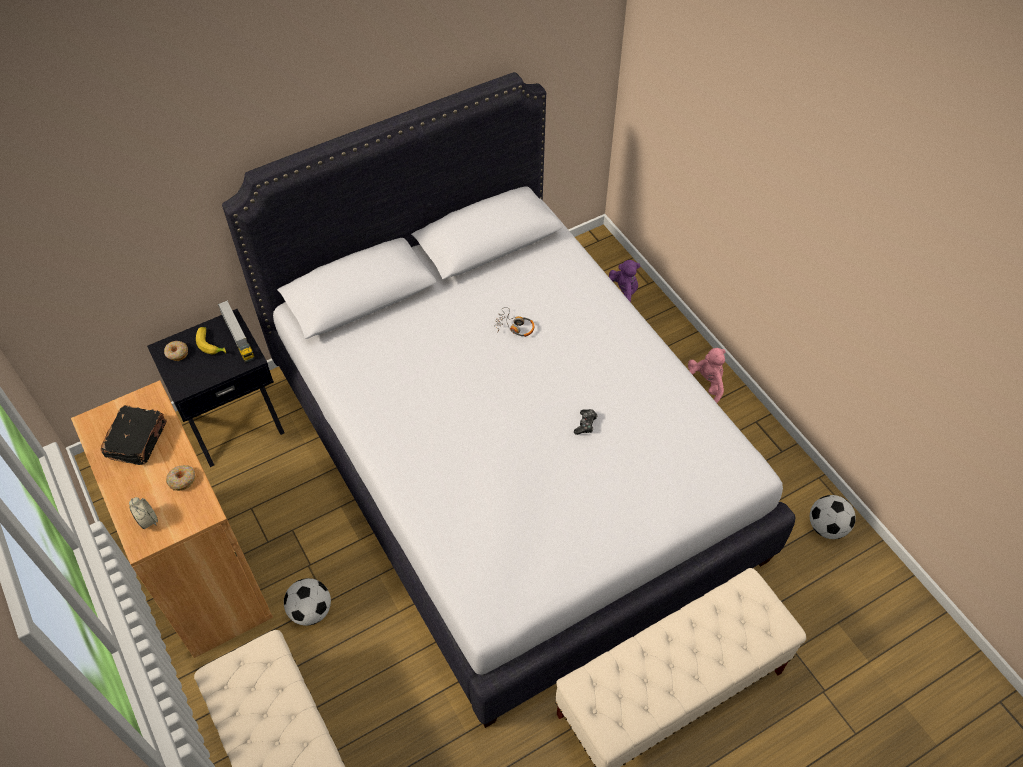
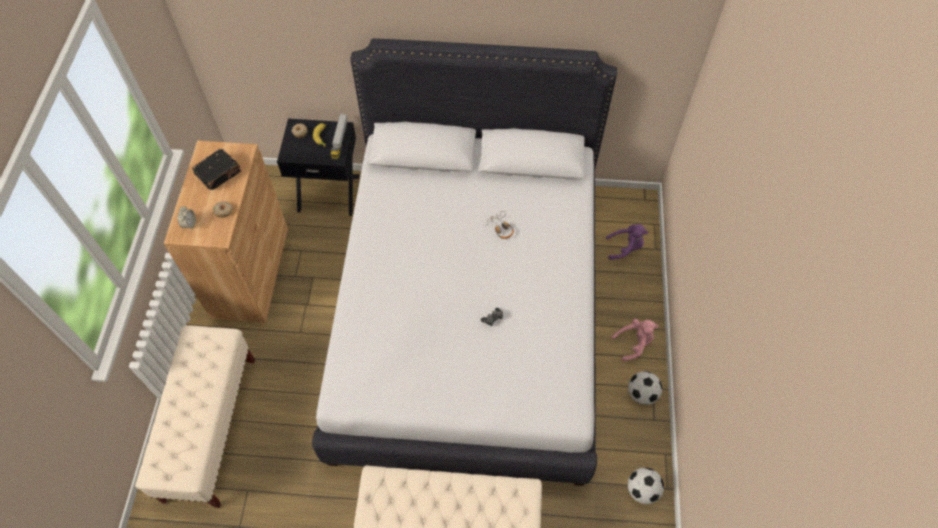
camera: 35 degrees right, 5 degrees up
(310, 611) = (287, 332): football -> football (641, 394)

